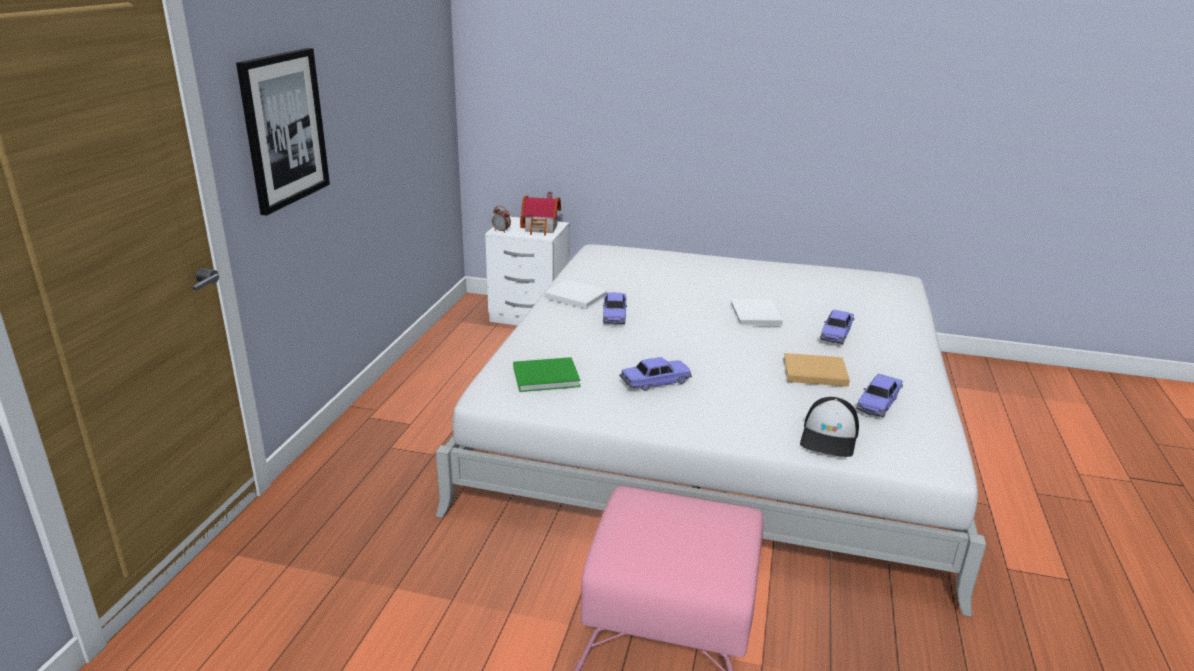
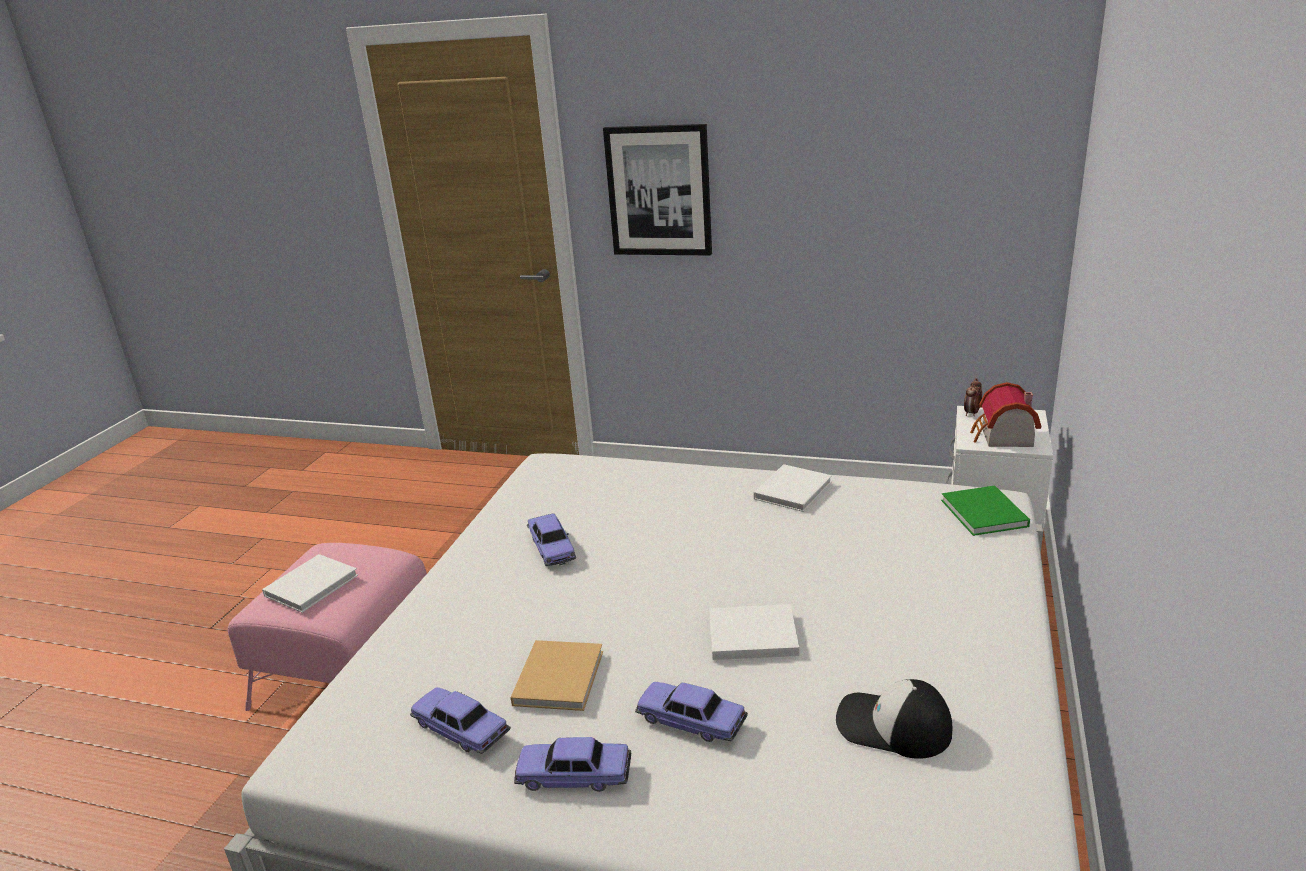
camera: 95 degrees right, 0 degrees up
(548, 377) = (575, 487): green book -> green book (985, 514)
(614, 315) = (733, 517): toy car -> toy car (574, 776)
(692, 533) = (313, 584): none -> white book
(829, 437) = (394, 668): cap -> cap (892, 726)

